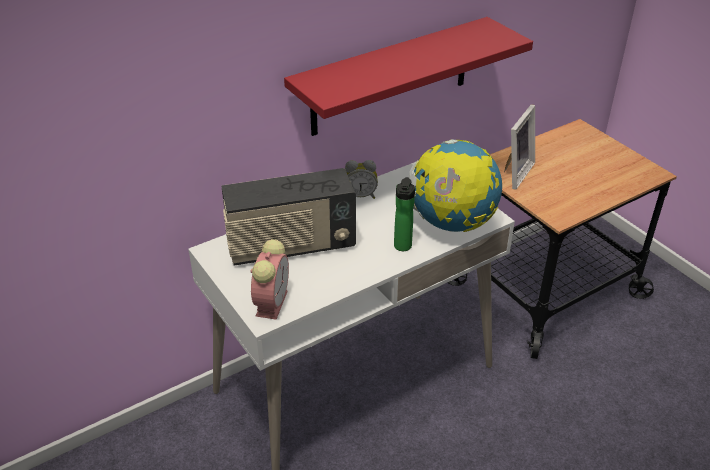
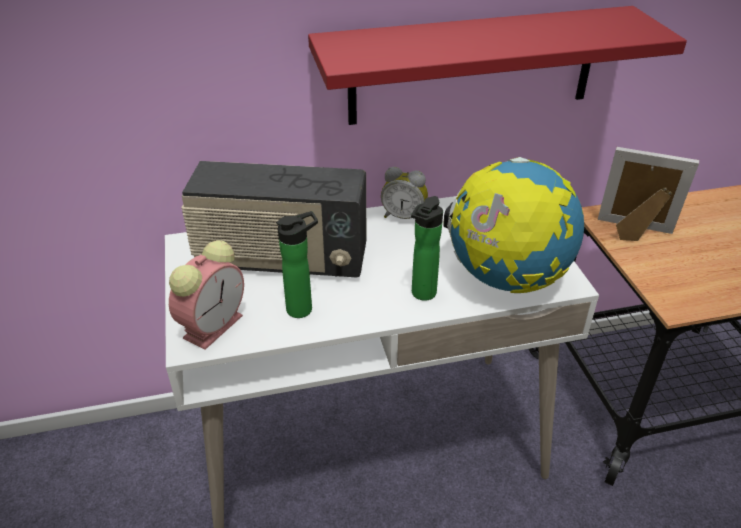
camera: 20 degrees right, 0 degrees up
(327, 276) = (303, 308): none -> bottle
(514, 173) = (633, 233): picture frame -> picture frame turned 120 degrees counterclockwise

